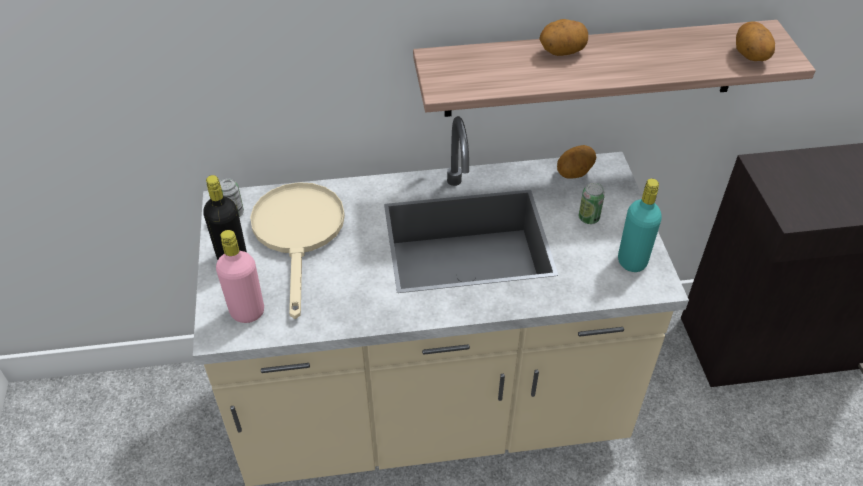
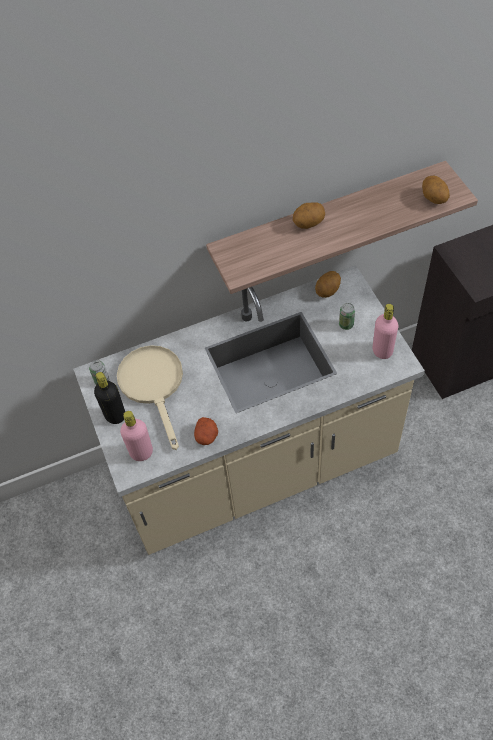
camera: 10 degrees left, 10 degrees up
(345, 312) = (207, 436): none -> potato
(632, 261) = (382, 351): turquoise bottle -> pink bottle

